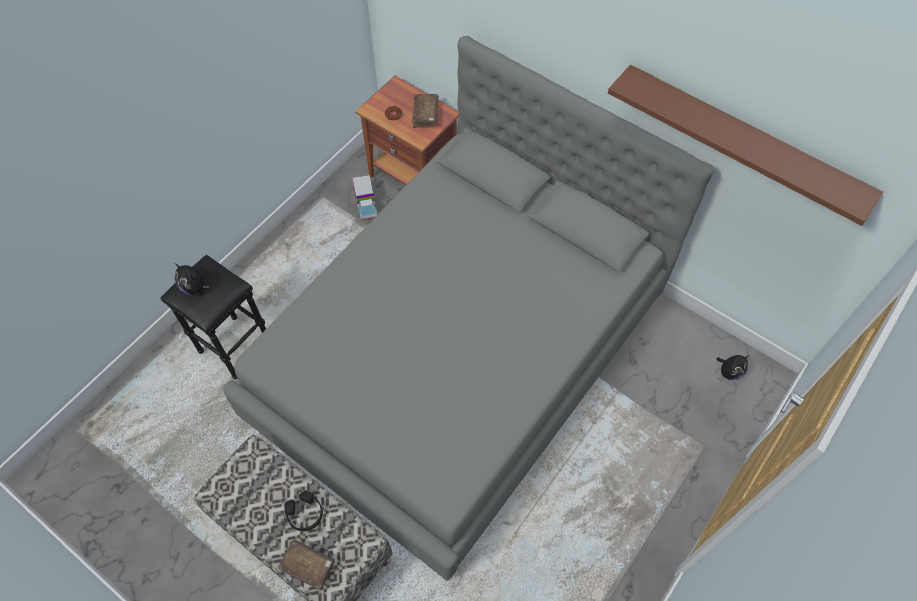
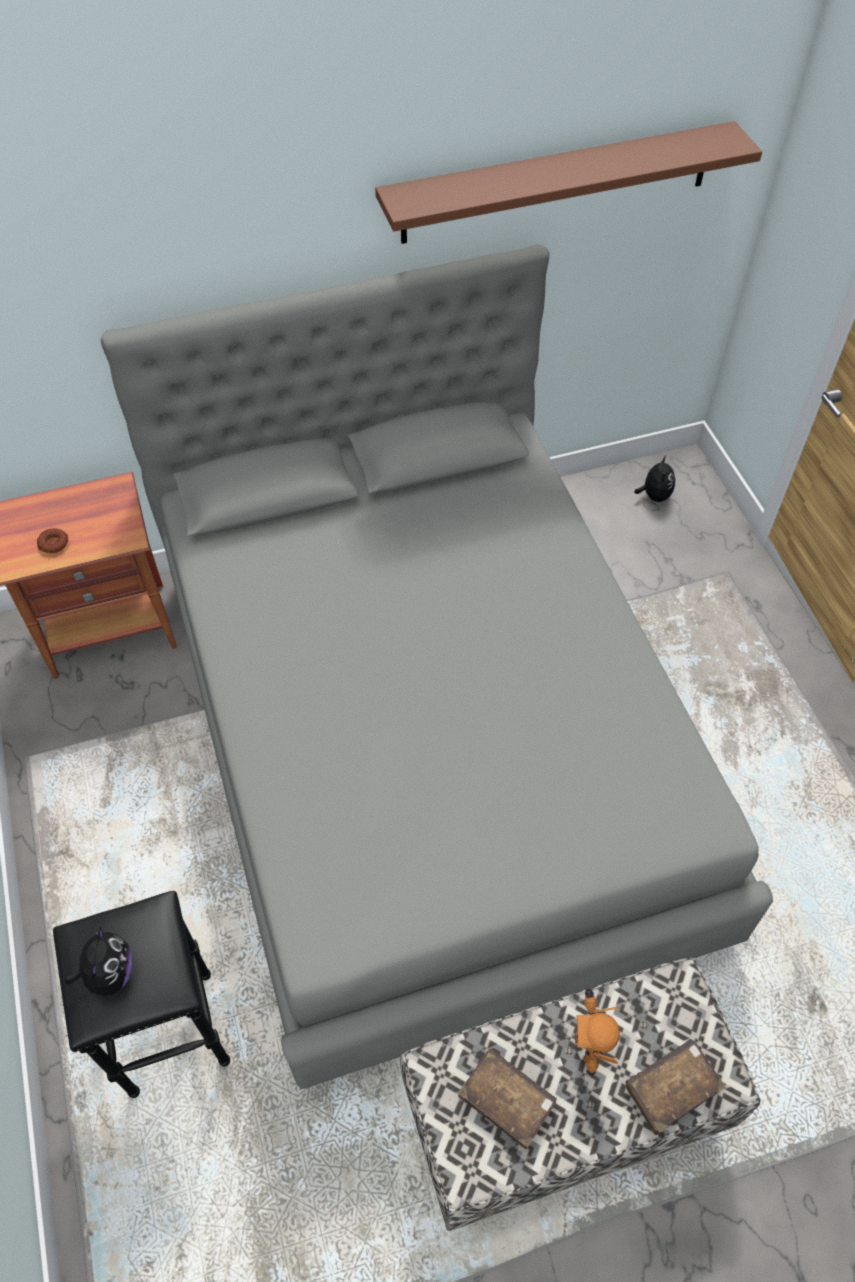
camera: 55 degrees left, 5 degrees down
(195, 287) = (109, 973): plush toy -> plush toy turned 75 degrees counterclockwise
(305, 513) = (586, 1046): black headphones -> toy robot
(366, 204) = (94, 710): toy truck -> none
(425, 114) = (93, 509): brown book -> brown book (507, 1100)

